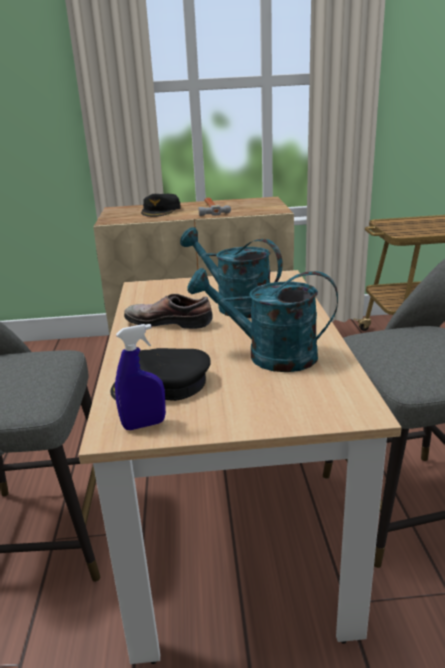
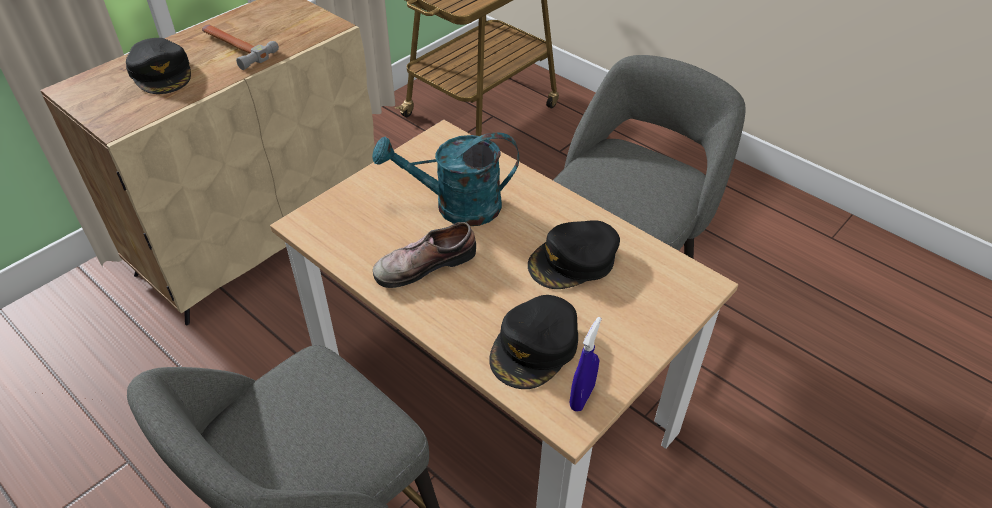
camera: 45 degrees left, 20 degrees up
(269, 356) = (573, 261): turquoise watering can -> black cap

